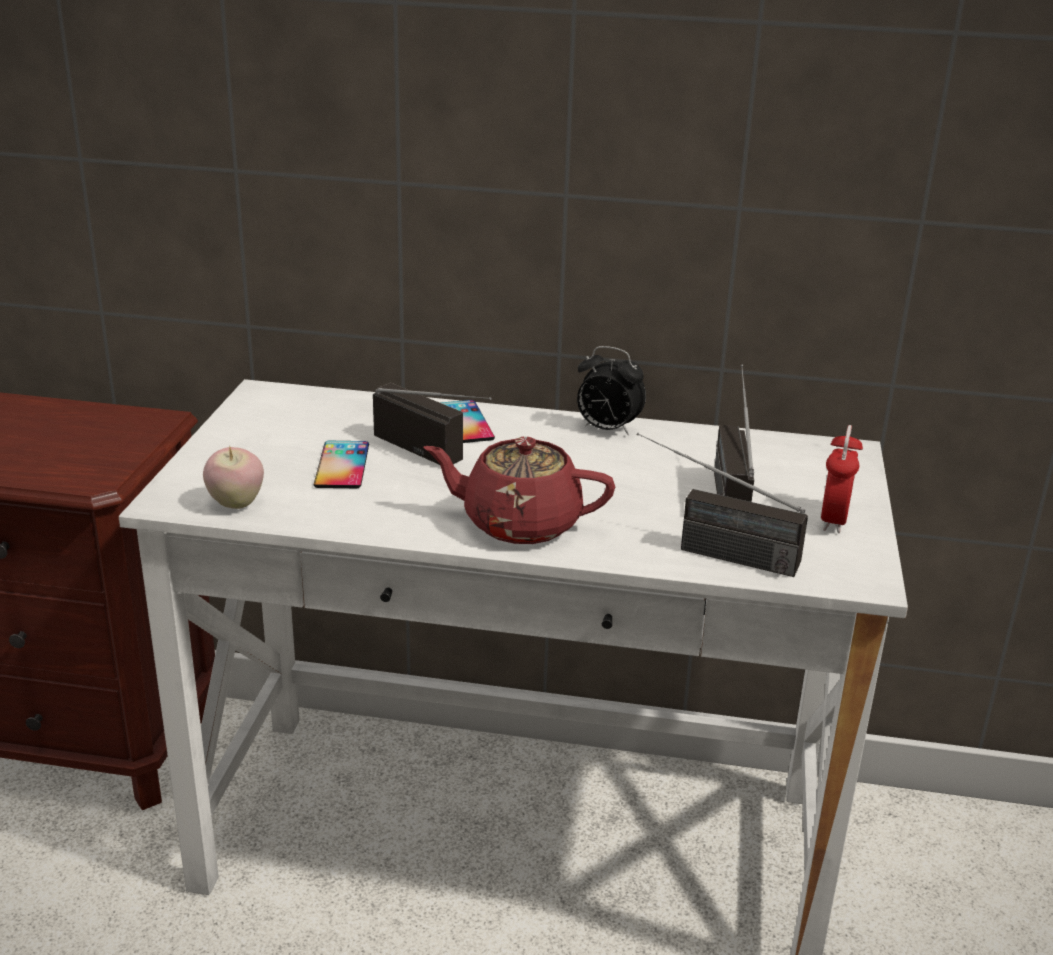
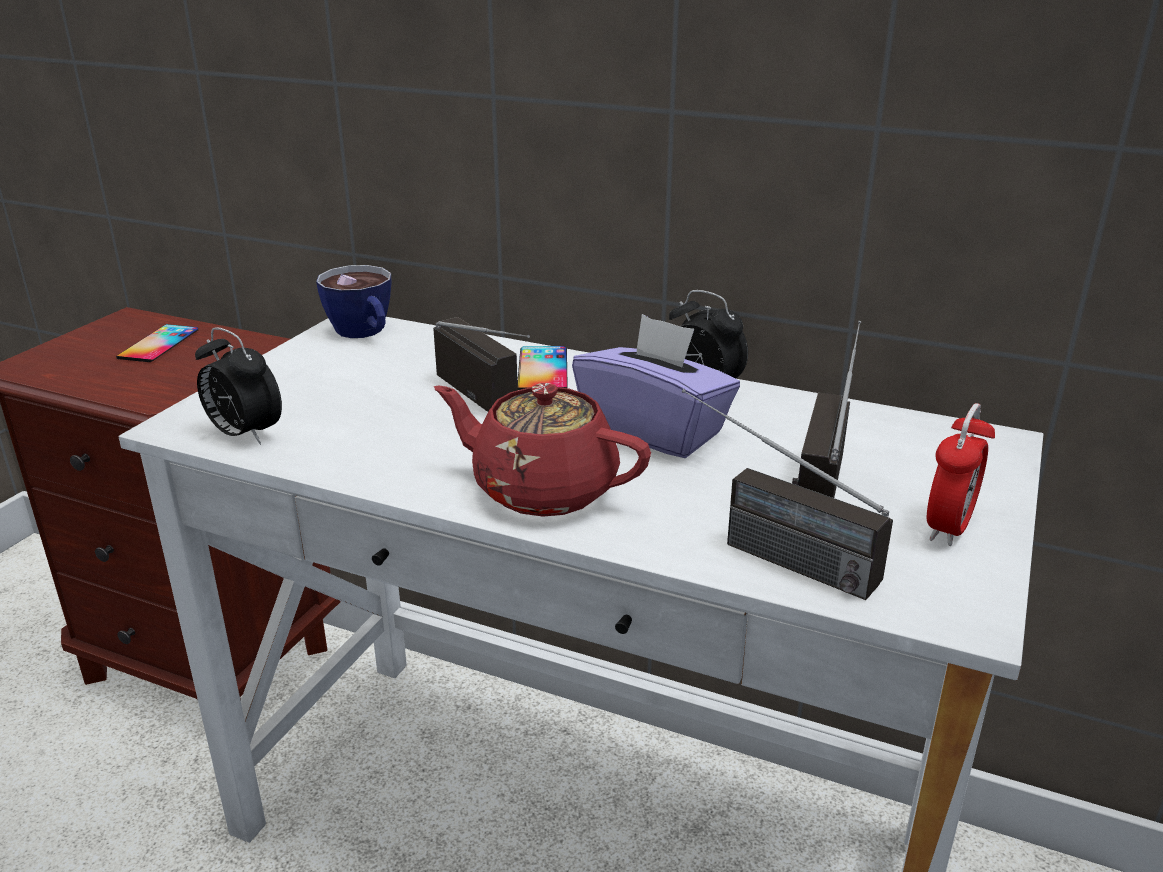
camera: 15 degrees right, 0 degrees up
(236, 504) = (244, 434): apple -> alarm clock
(282, 402) = (365, 333): none -> cup
(342, 465) = (383, 403): phone -> phone (158, 344)
(584, 467) = (654, 430): none -> purple tissue box

